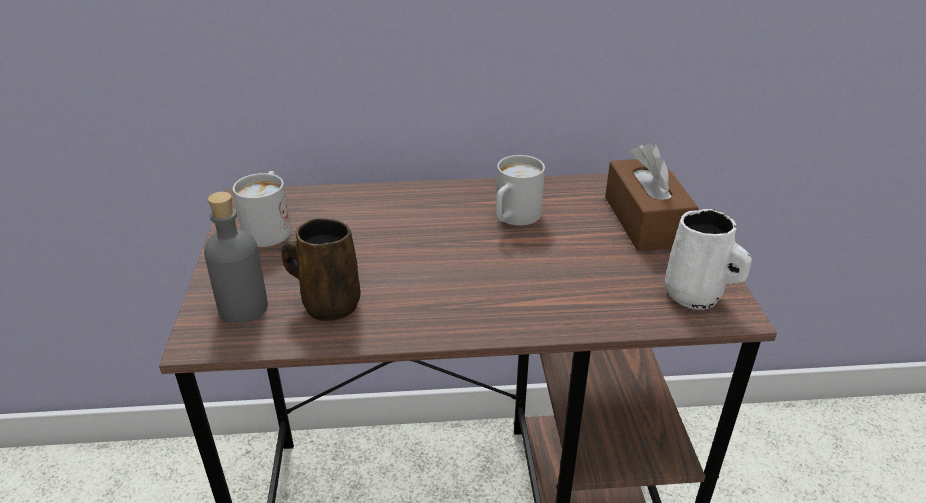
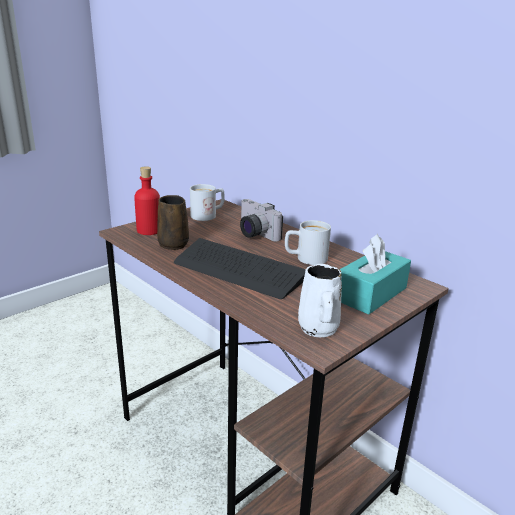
camera: 50 degrees right, 10 degrees down
(243, 308) = (149, 230): grey bottle -> red bottle
(391, 220) = (254, 234): none -> camera
(488, 283) = (239, 270): none -> keyboard
(645, 221) = (371, 294): brown tissue box -> turquoise tissue box

